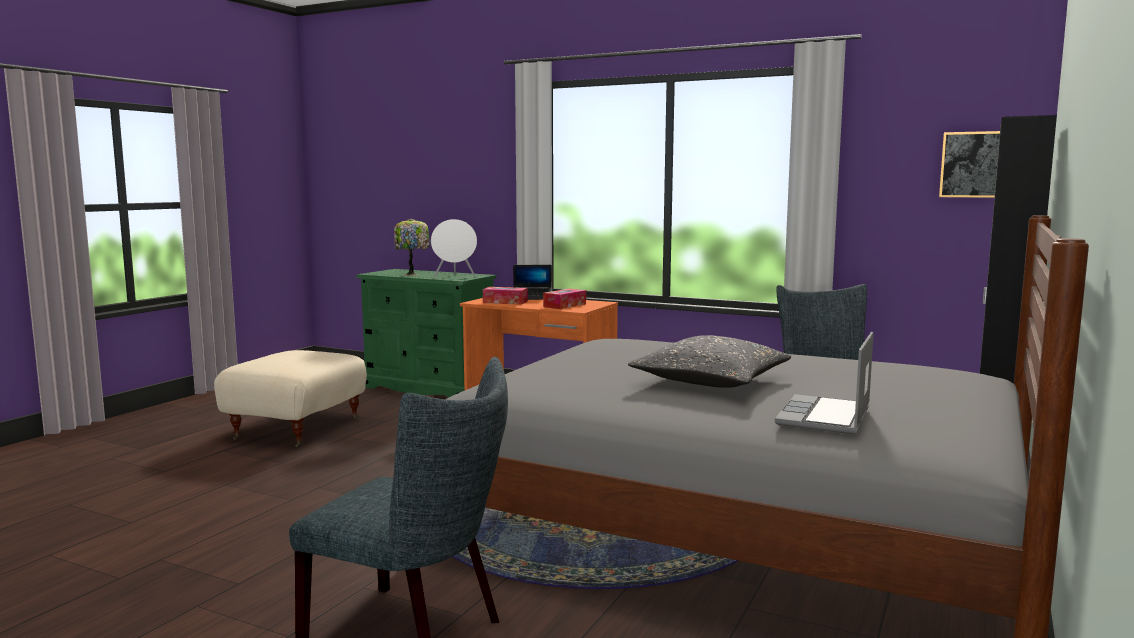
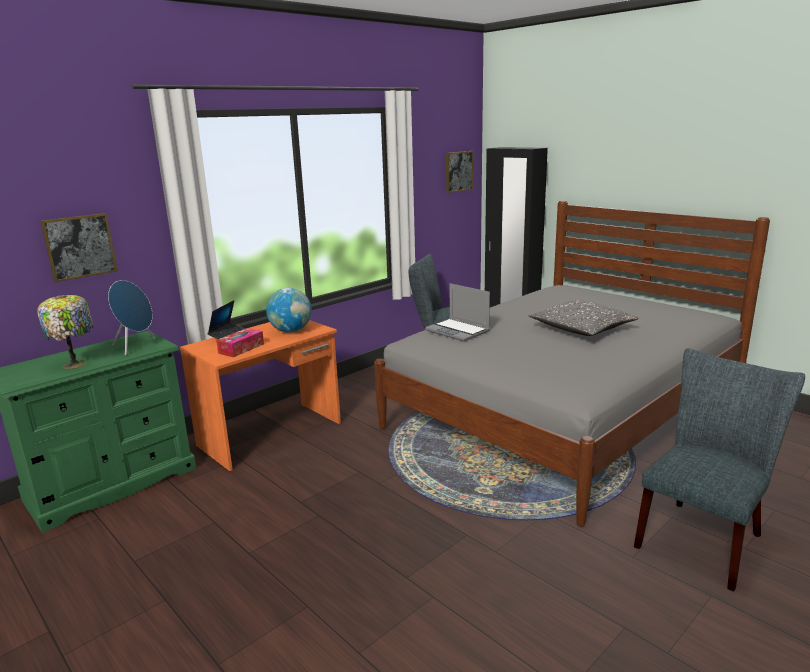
camera: 70 degrees left, 10 degrees up
(296, 428) = (178, 594): beige ottoman -> none
(455, 277) = (136, 346): white speaker -> blue speaker
(464, 192) = (79, 246): none -> picture
(564, 305) = (291, 331): tissue box -> globe
(825, 418) = (662, 321): laptop -> laptop (458, 331)

